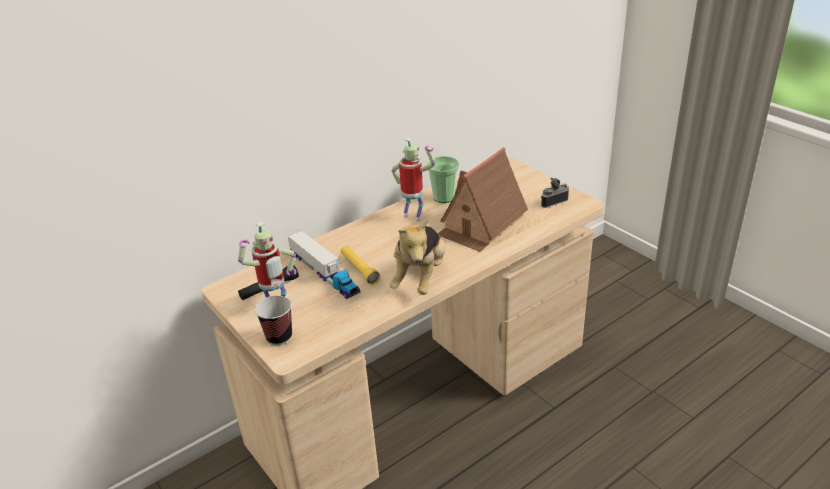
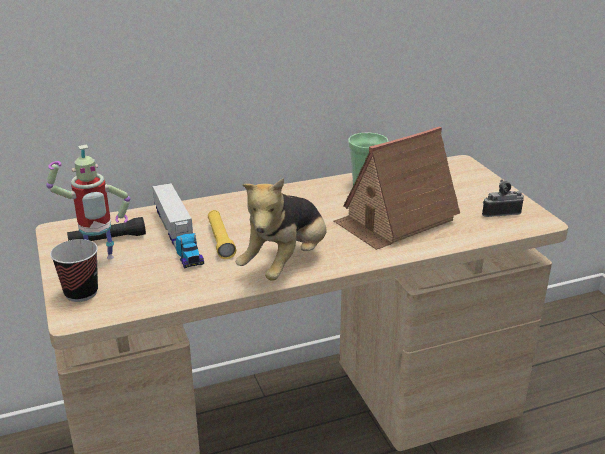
camera: 15 degrees right, 5 degrees down
(414, 216) = (319, 198): toy robot -> none

